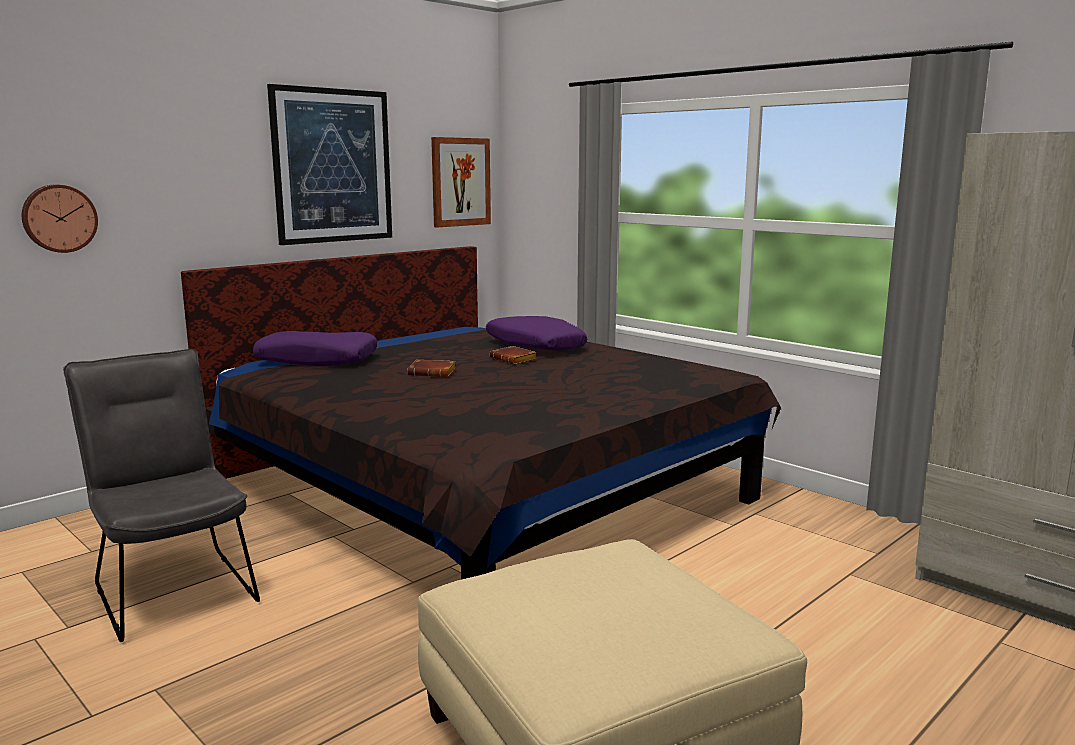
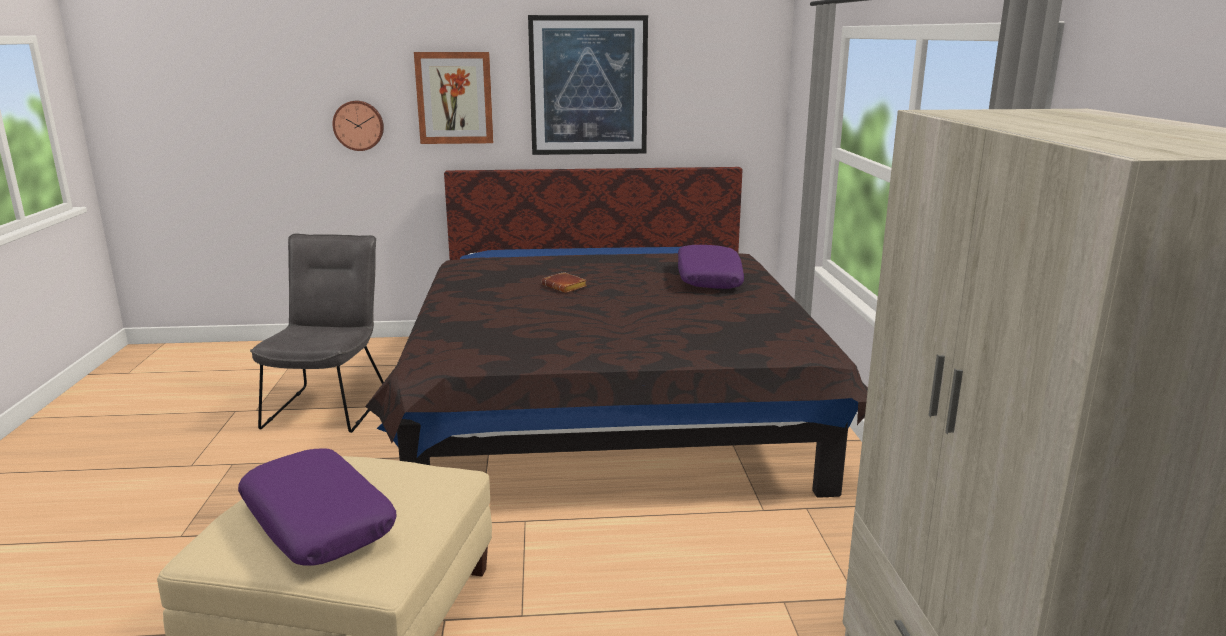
camera: 40 degrees right, 5 degrees up
(317, 360) = (523, 257): purple pillow -> purple pillow (319, 521)
(460, 182) = (734, 101): picture -> picture (454, 98)
(515, 360) = (655, 288): brown book -> none

